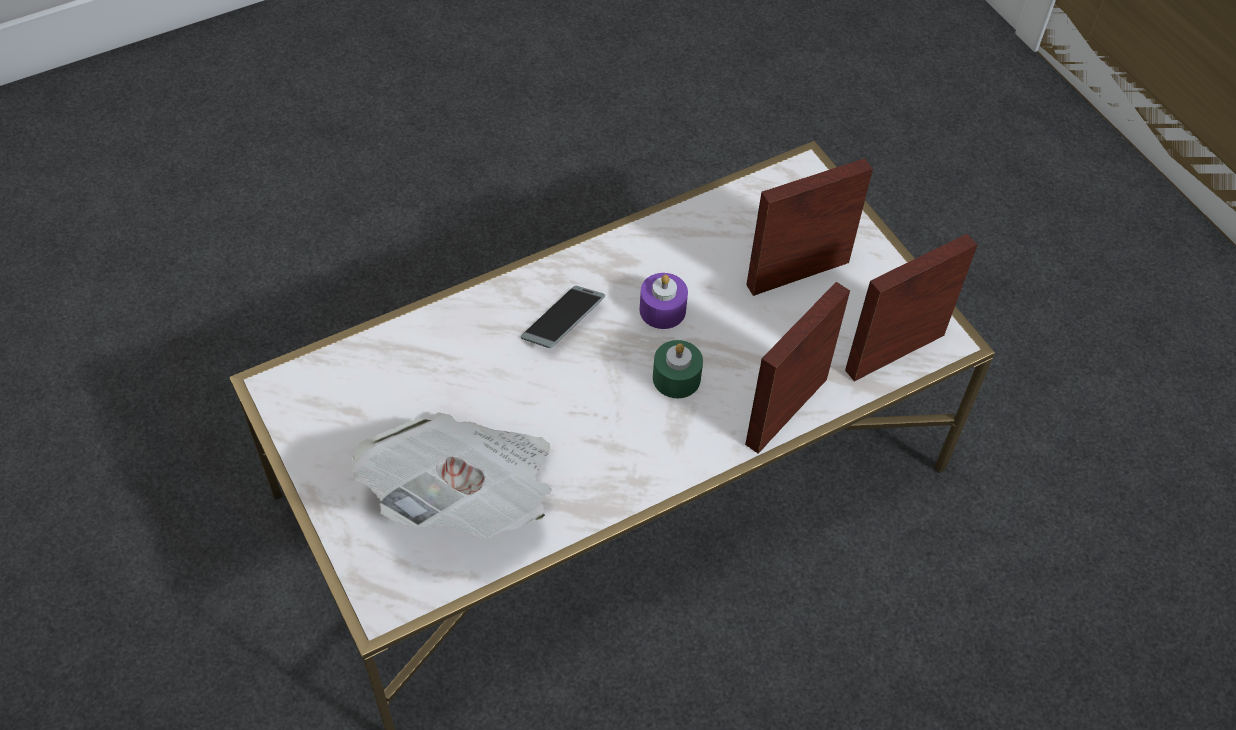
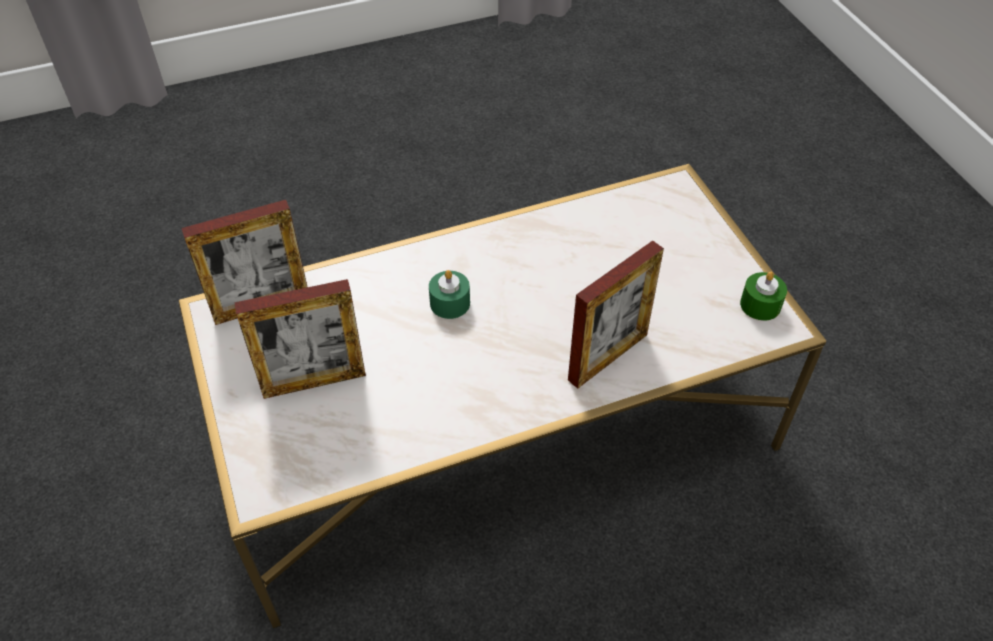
camera: 170 degrees left, 5 degrees down
(299, 413) = (760, 305): none -> green candle
(467, 497) = (623, 238): newspaper -> none
(563, 322) = (539, 357): phone -> none
(662, 310) = (448, 360): purple candle -> none
(786, 411) = (369, 270): picture frame -> picture frame (608, 357)

